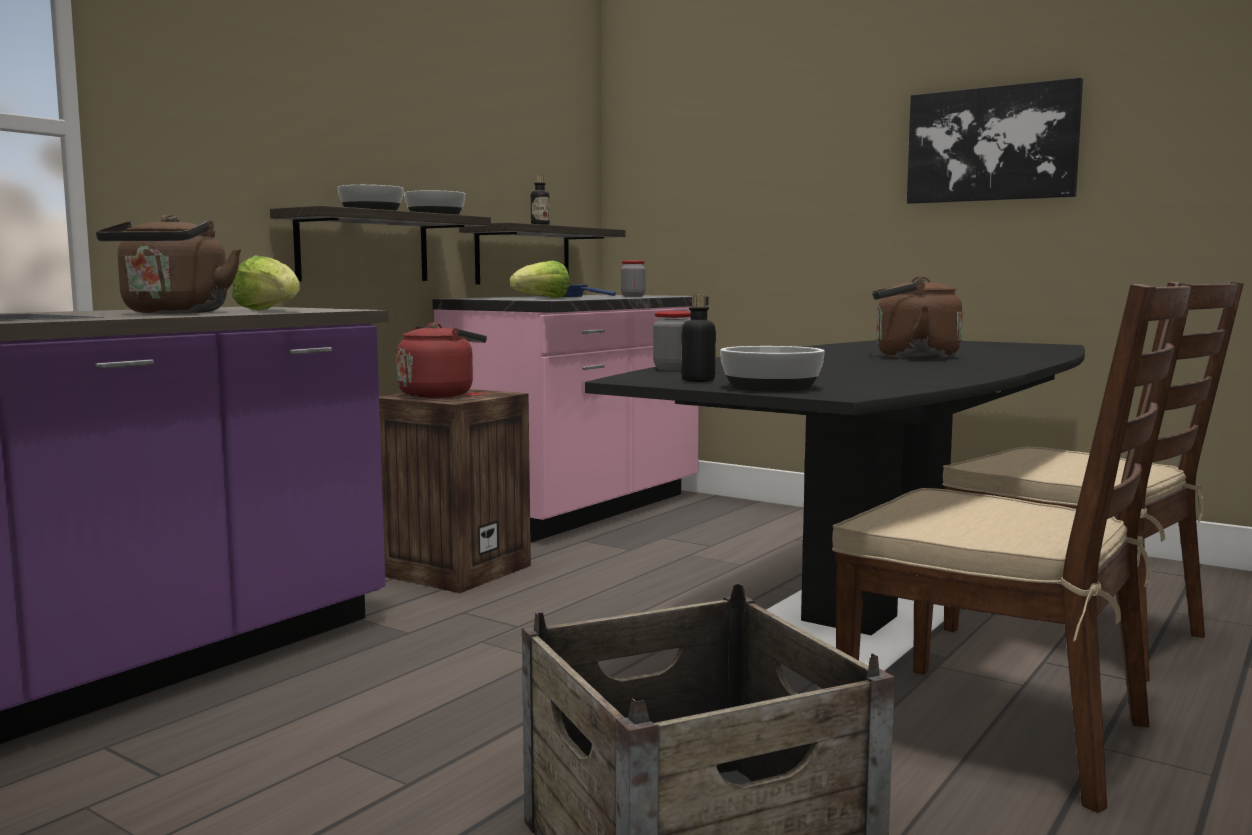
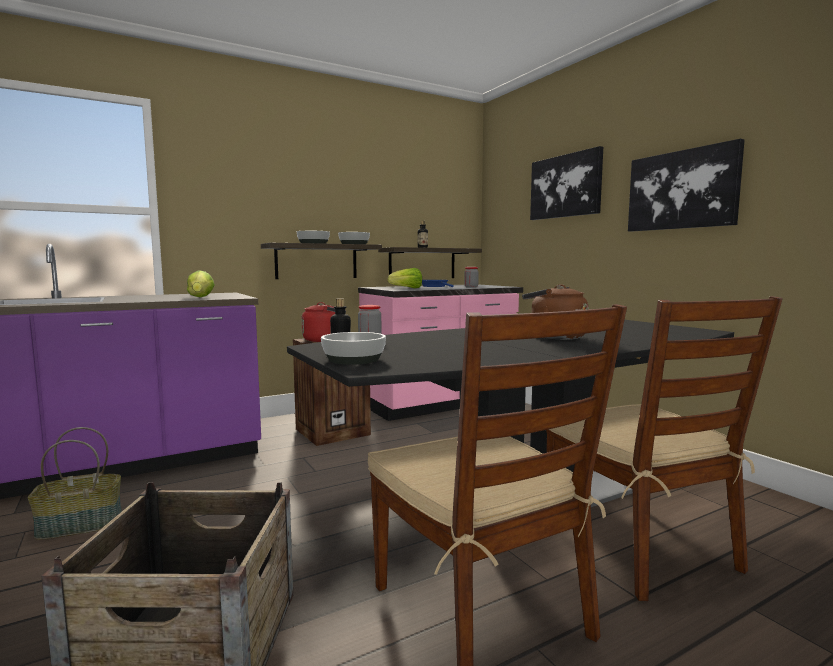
camera: 25 degrees right, 0 degrees up
(173, 313) = (151, 298): brown kettle -> none
(197, 776) = (79, 526): none -> basket
(785, 128) = (565, 186): none -> picture

